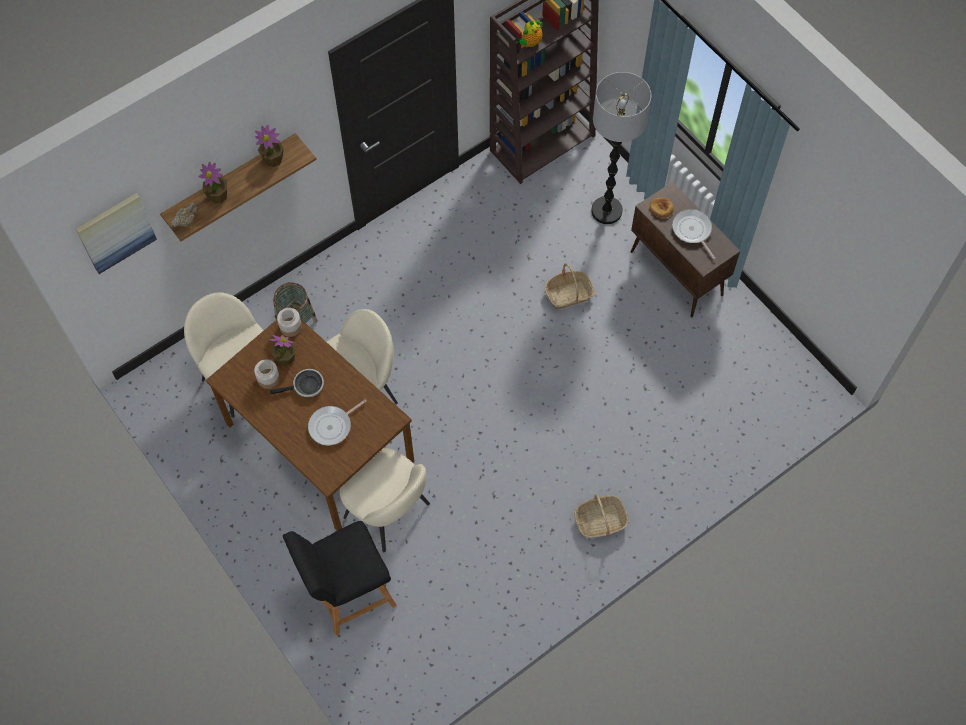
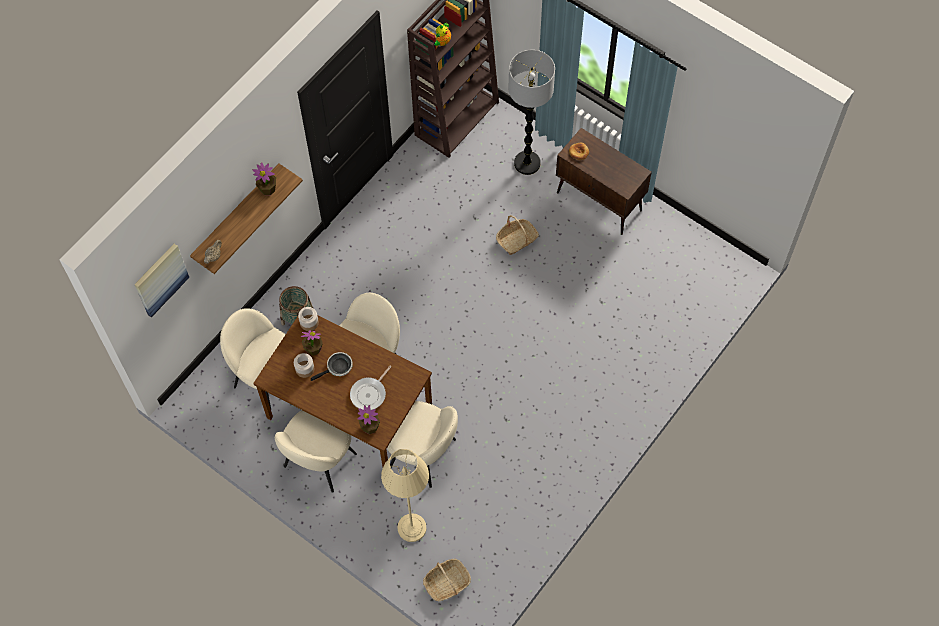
camera: 15 degrees left, 0 degrees up
(218, 196) = (233, 229): potted plant -> potted plant (370, 427)
(267, 489) = (319, 462): none -> beige chair
(347, 593) = (411, 528): black stool -> beige floor lamp
(600, 521) = (597, 417): basket -> basket (447, 583)
(692, 231) = (609, 164): frying pan -> none

